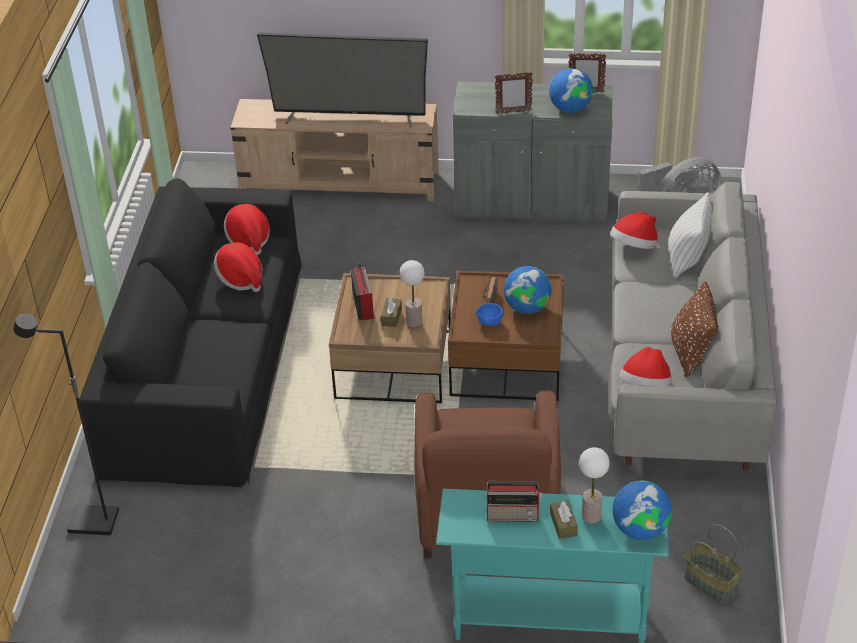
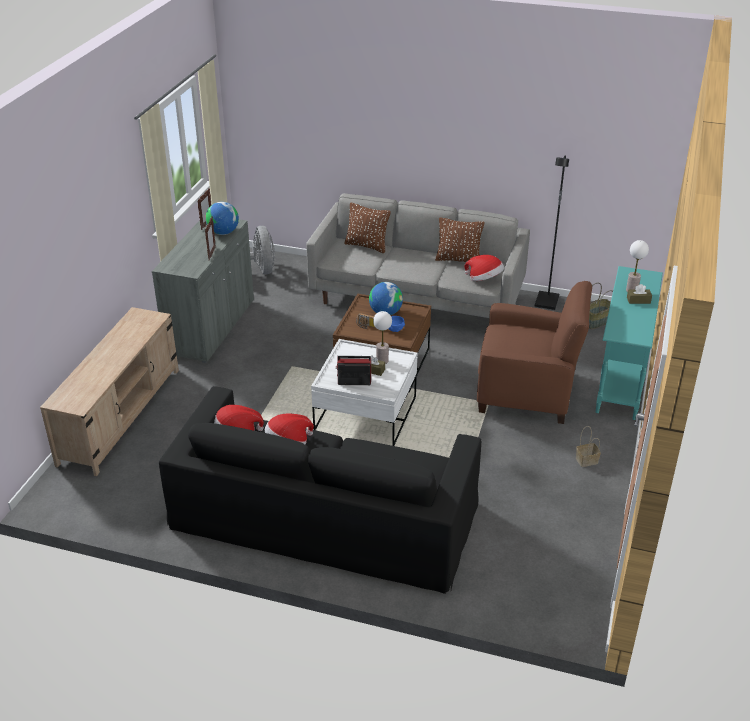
camera: 80 degrees left, 5 degrees down
(92, 523) = (501, 597): black floor lamp -> black floor lamp (547, 302)
(349, 117) = (118, 349): television -> none
(349, 588) = (587, 460): none -> basket
(393, 365) = (365, 414): brown coffee table -> white coffee table
(514, 515) = (629, 315): radio -> none
(634, 247) = (345, 261): hat -> none
(640, 529) = (643, 277): globe -> none
(687, 259) = (367, 246): white pillow -> brown pillow

